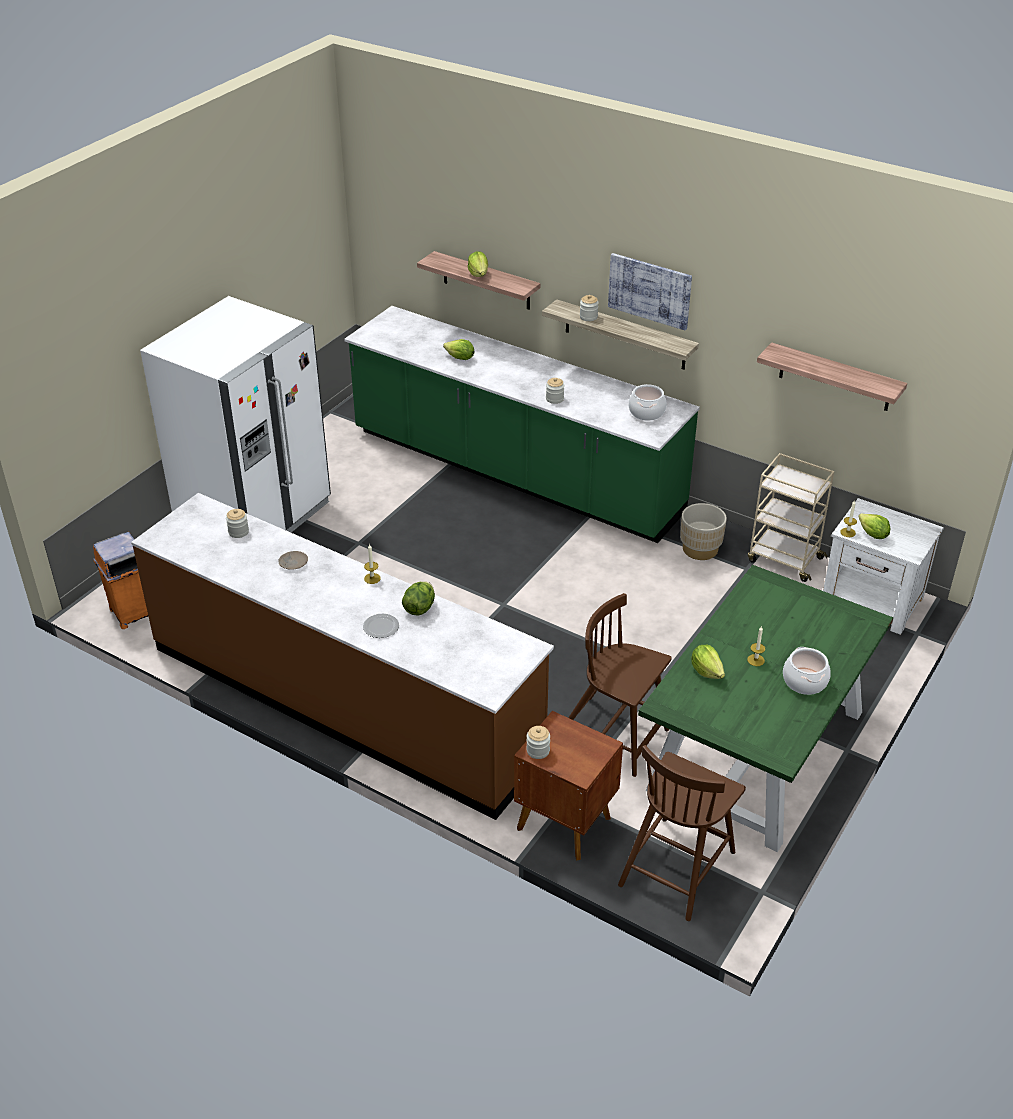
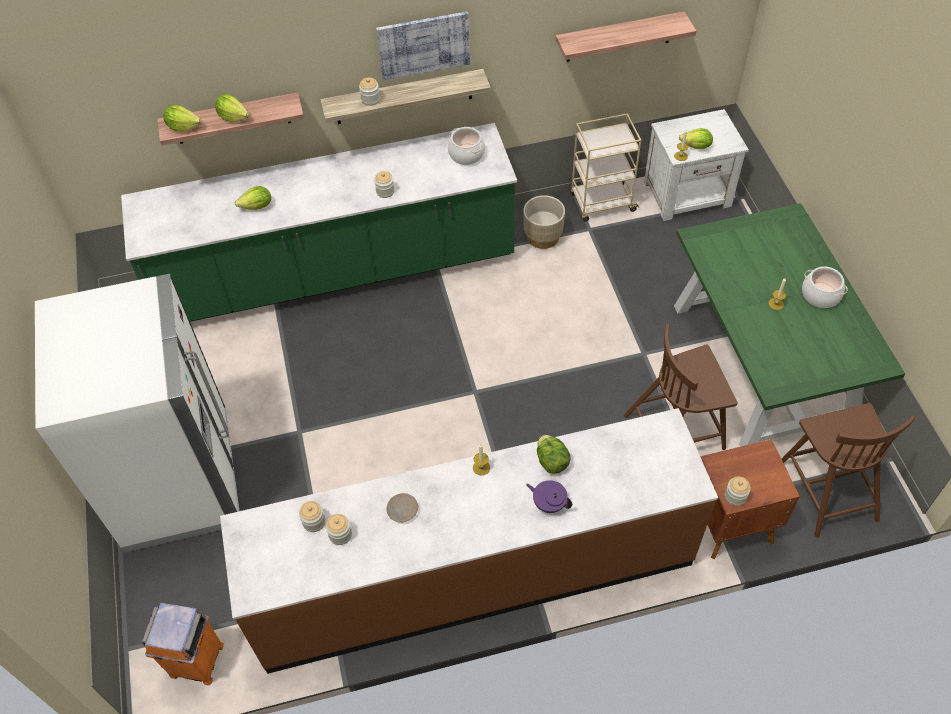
camera: 45 degrees left, 15 degrees up
(242, 548) = (340, 534): none -> jar
(381, 627) = (549, 503): plate -> purple teapot
(706, 671) = (762, 338): lettuce -> lettuce (183, 127)

